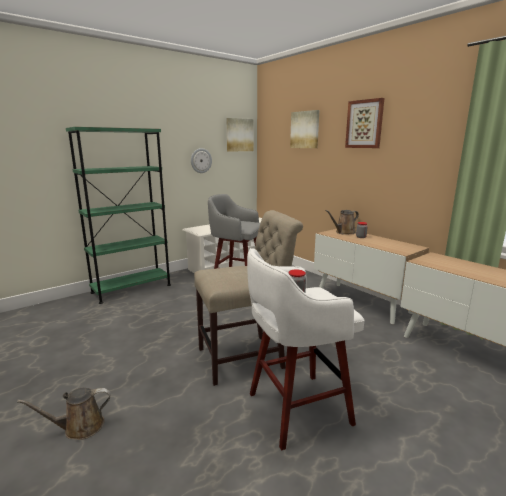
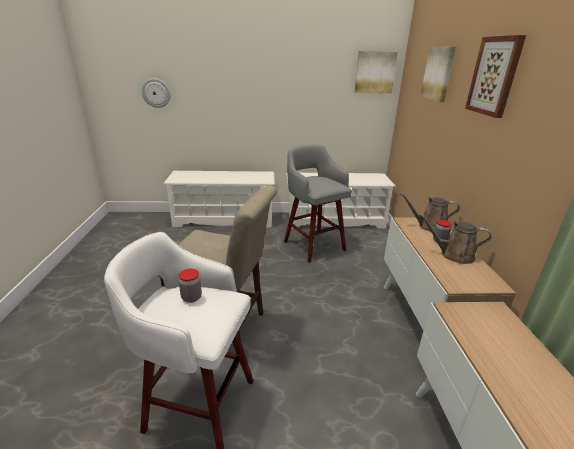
camera: 35 degrees right, 10 degrees up
(80, 427) = (67, 325): brown watering can -> brown watering can (453, 255)
(131, 289) = (224, 219): green bookcase -> white shoe rack
(201, 160) = (318, 101): wall clock -> wall clock (156, 93)

